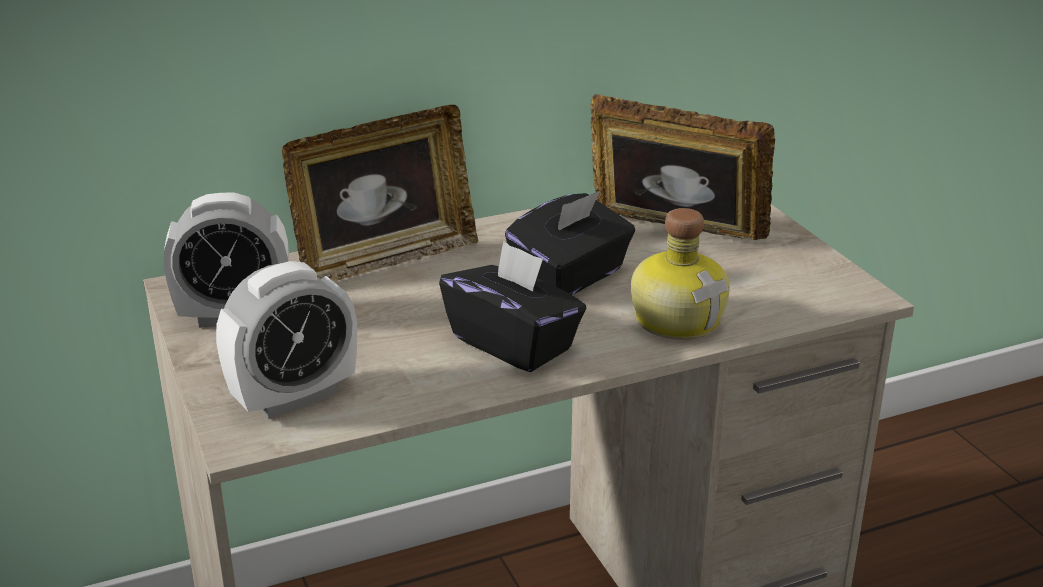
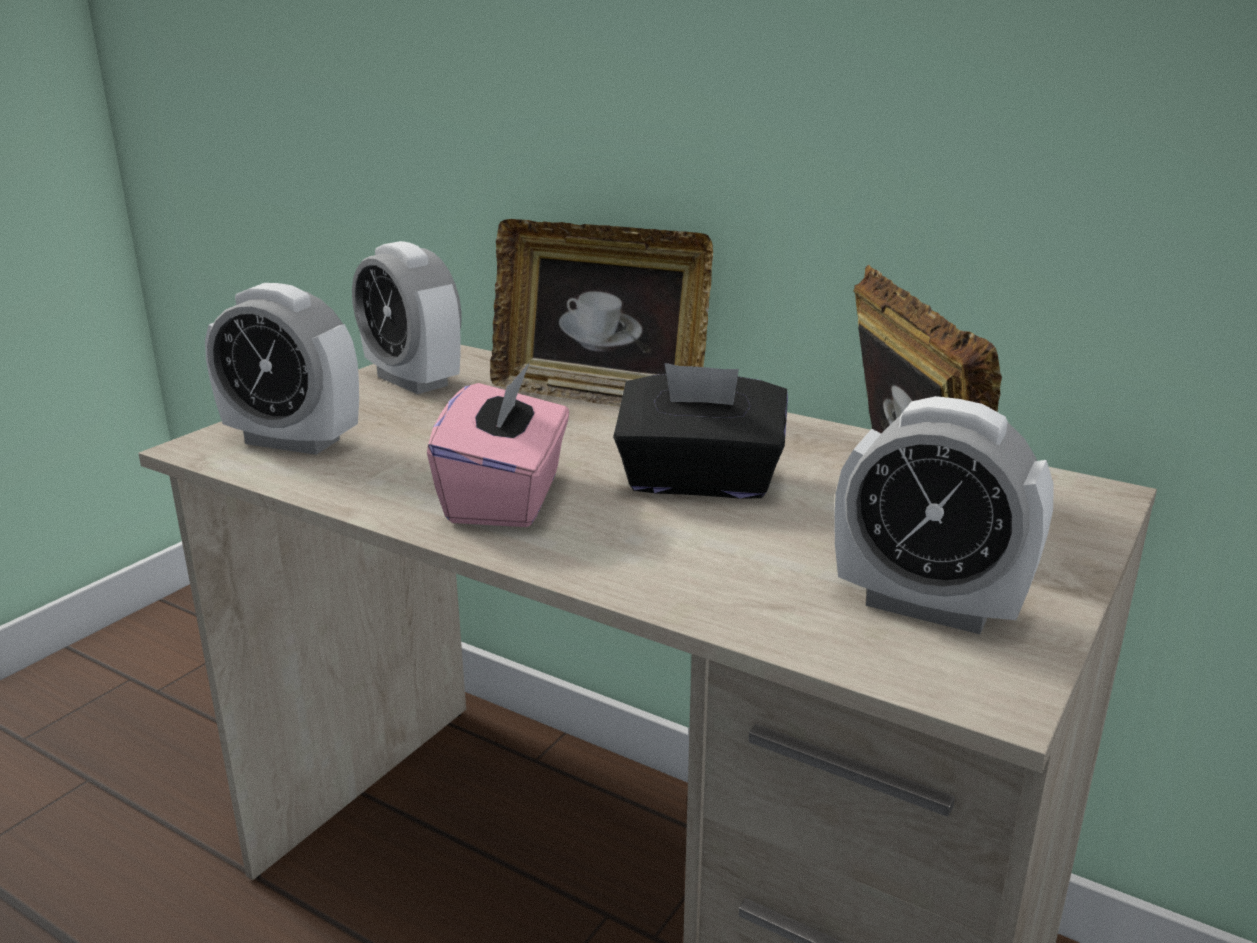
camera: 55 degrees right, 5 degrees down
(513, 343) = (507, 497): black tissue box -> pink tissue box
(677, 319) = (694, 569): bottle -> none
(780, 276) = (928, 606): none -> alarm clock

